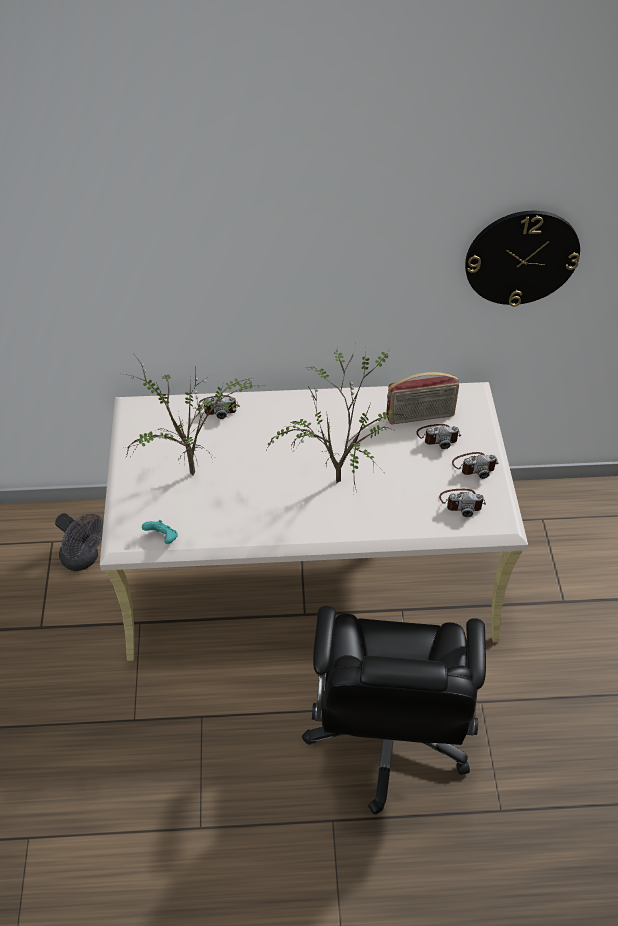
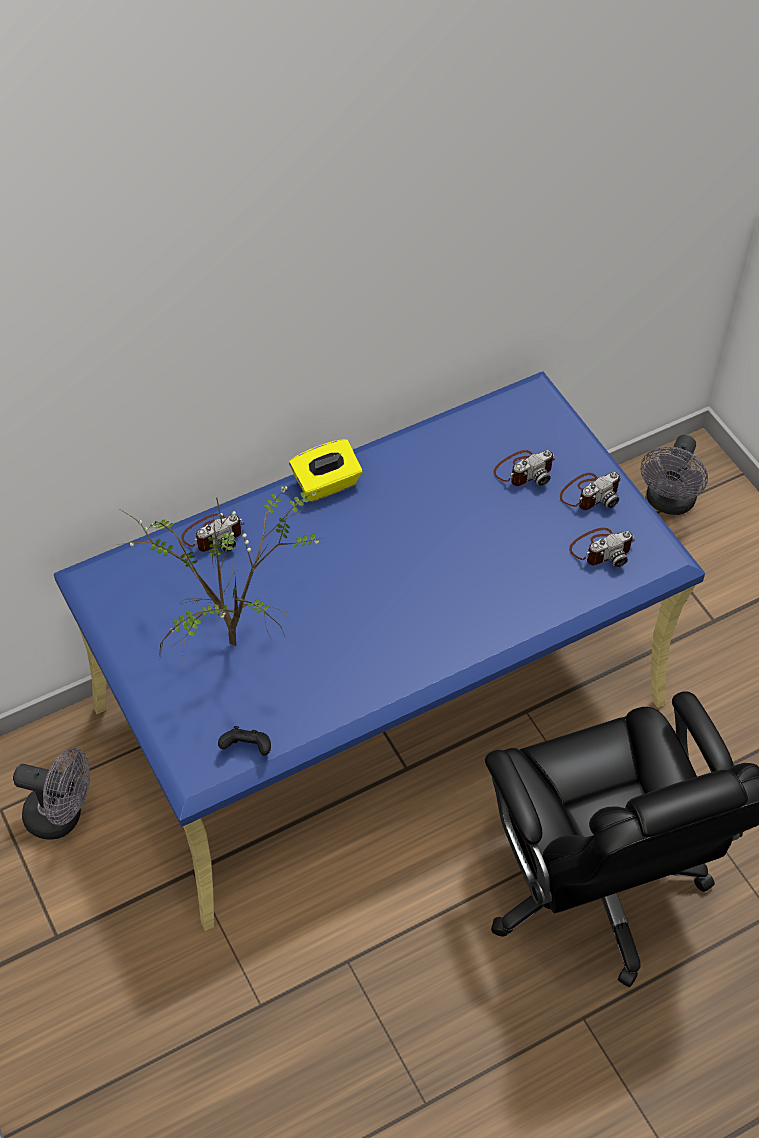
camera: 25 degrees left, 5 degrees up
(163, 538) = (247, 749): turquoise game controller -> black game controller
(306, 402) = (327, 484): none -> yellow tissue box
(310, 569) = (381, 704): beige desk -> blue desk
(337, 477) = (428, 574): potted plant -> none
(420, 416) = (486, 451): radio -> none
(521, 257) = (570, 199): wall clock -> none
(572, 515) = (668, 503): none -> grey fan

